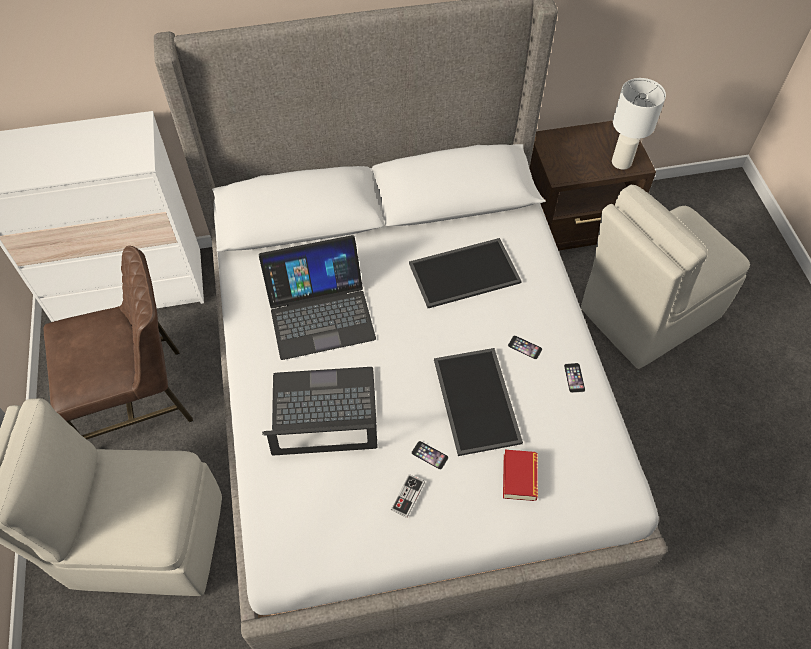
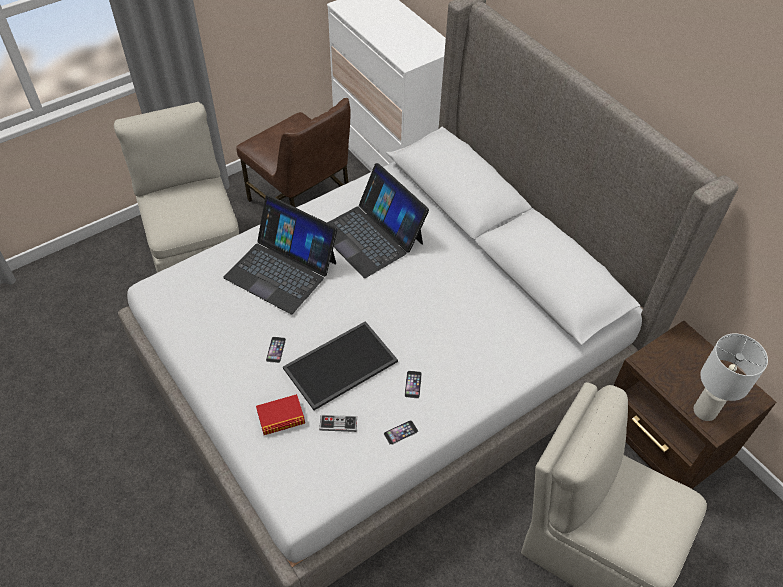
camera: 65 degrees right, 5 degrees down
(324, 412) = (281, 269): laptop -> laptop turned 150 degrees clockwise
(407, 496) = (234, 347): game controller -> game controller (338, 424)
(465, 271) = (469, 315): tray -> none

